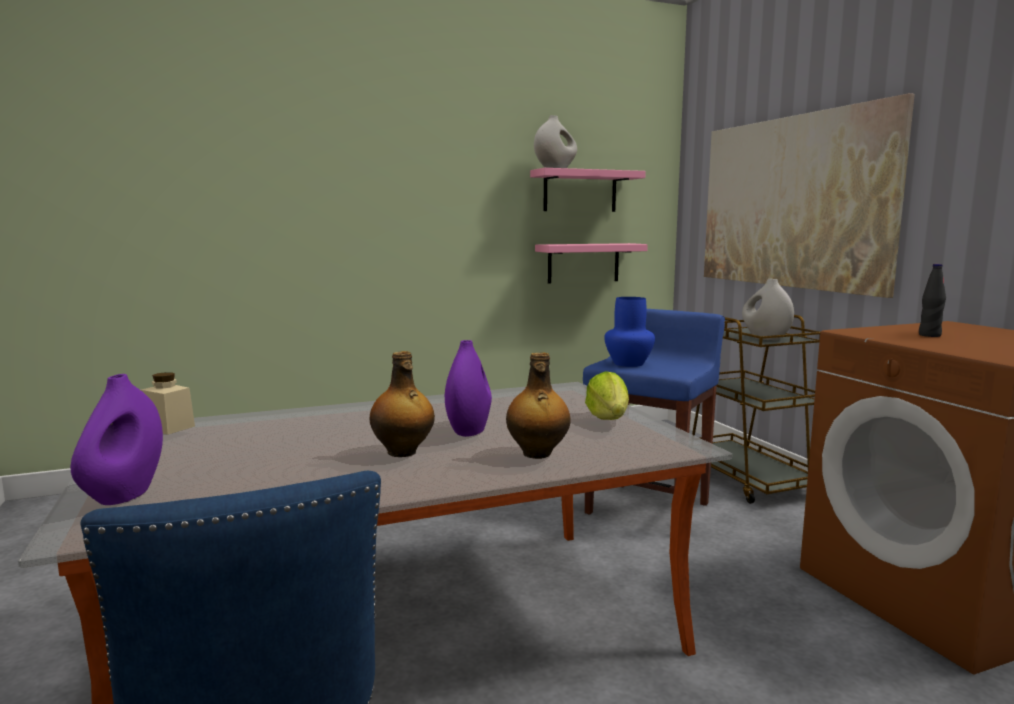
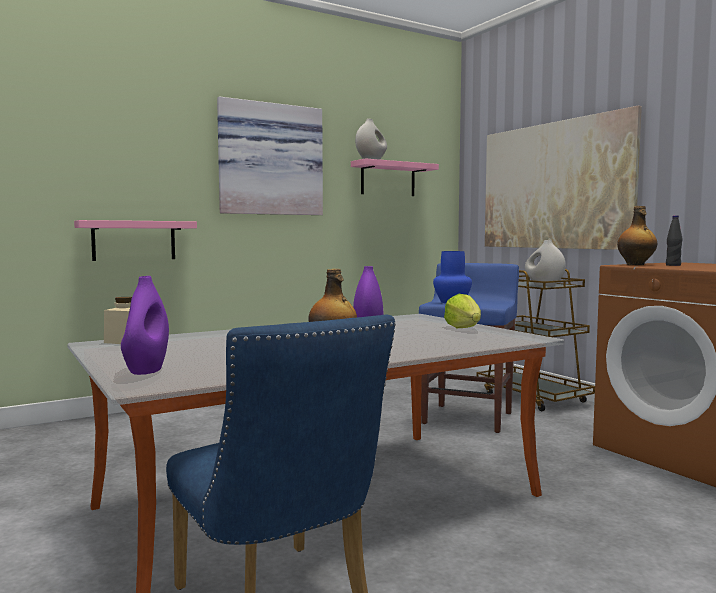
camera: 10 degrees left, 5 degrees down
(424, 172) = (270, 160): none -> picture
(537, 454) = (432, 343): bottle -> bottle (635, 264)
(583, 263) = (391, 236): pink shelf -> pink shelf (134, 240)

